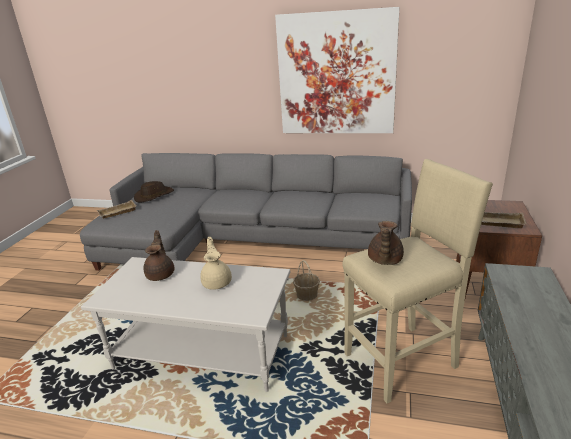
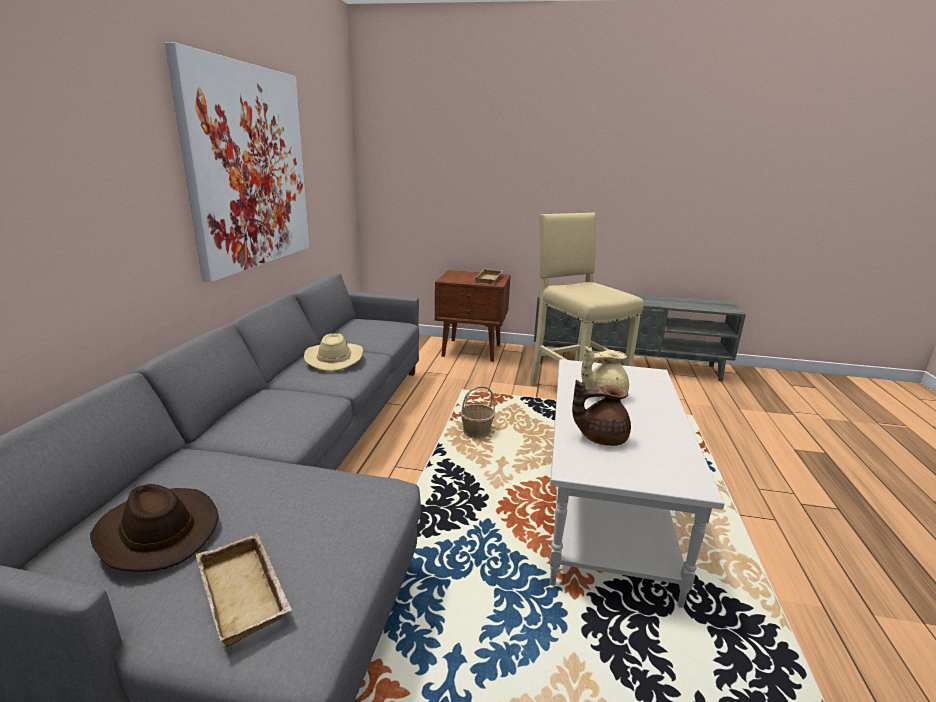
camera: 95 degrees left, 5 degrees down
(300, 198) = (334, 358): none -> beige hat
(384, 260) = (596, 294): brown teapot -> none

